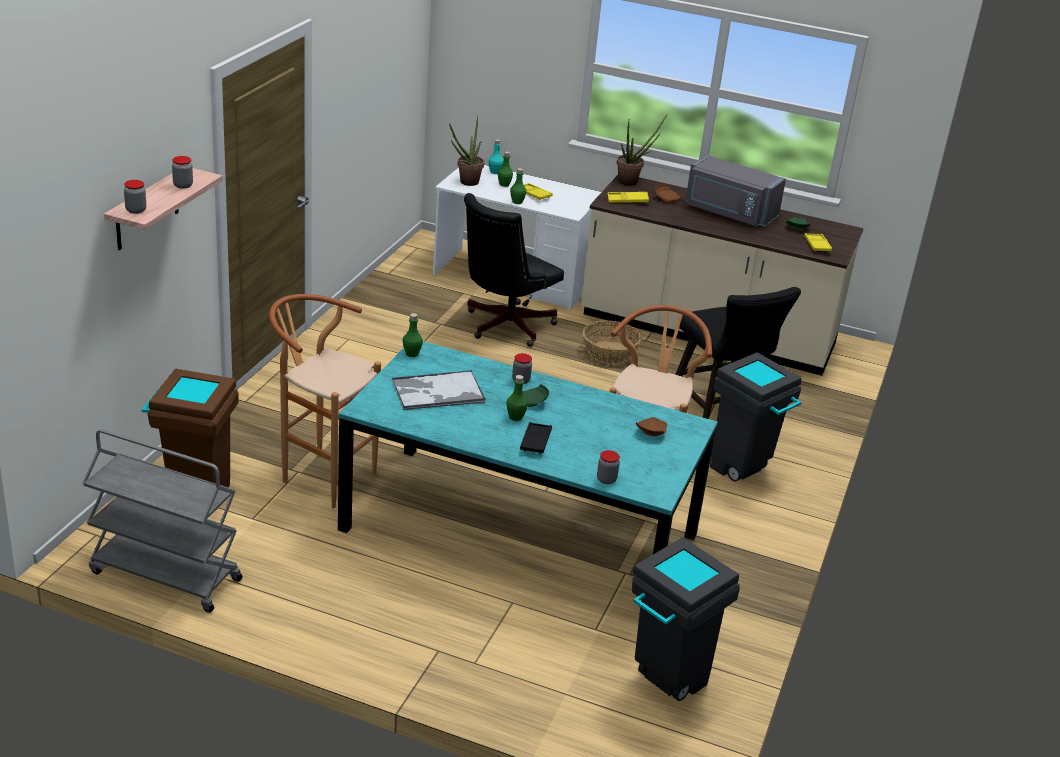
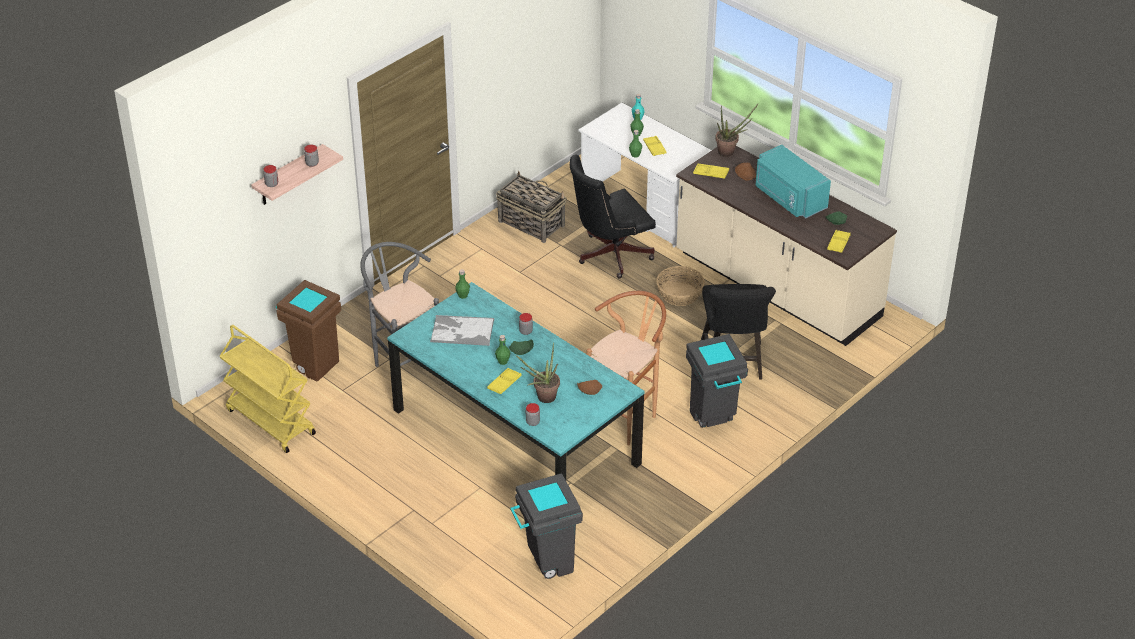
camera: 25 degrees right, 10 degrees up
(164, 576) = (270, 421): grey cart -> yellow cart
(321, 476) = (403, 365): brown stool -> grey stool
(392, 307) = (530, 223): none -> basket
(466, 183) = (605, 128): potted plant -> potted plant (542, 398)
(535, 441) = (504, 383): black tray -> yellow tray
(729, 213) = (789, 198): grey microwave -> turquoise microwave

